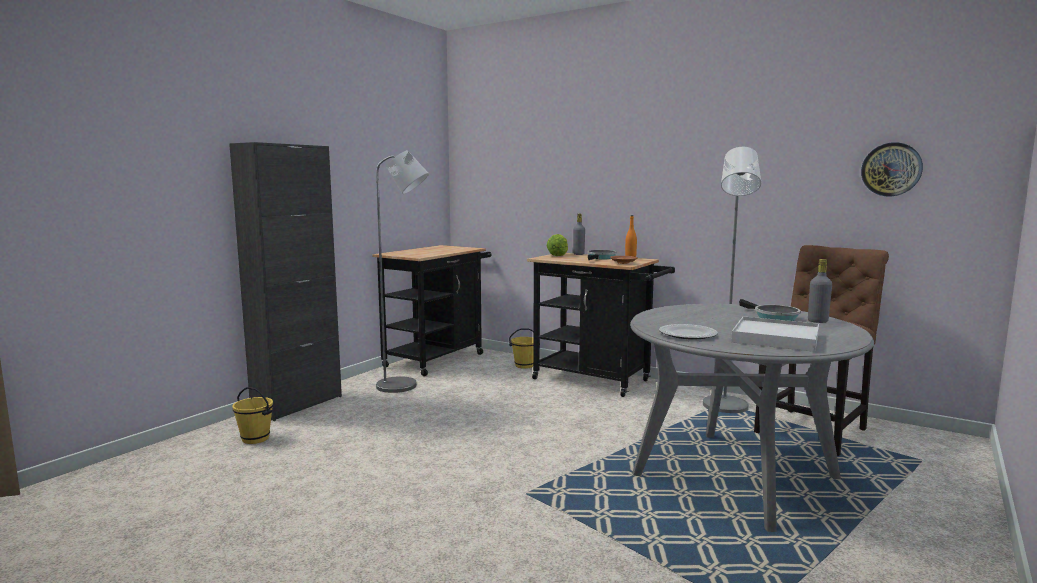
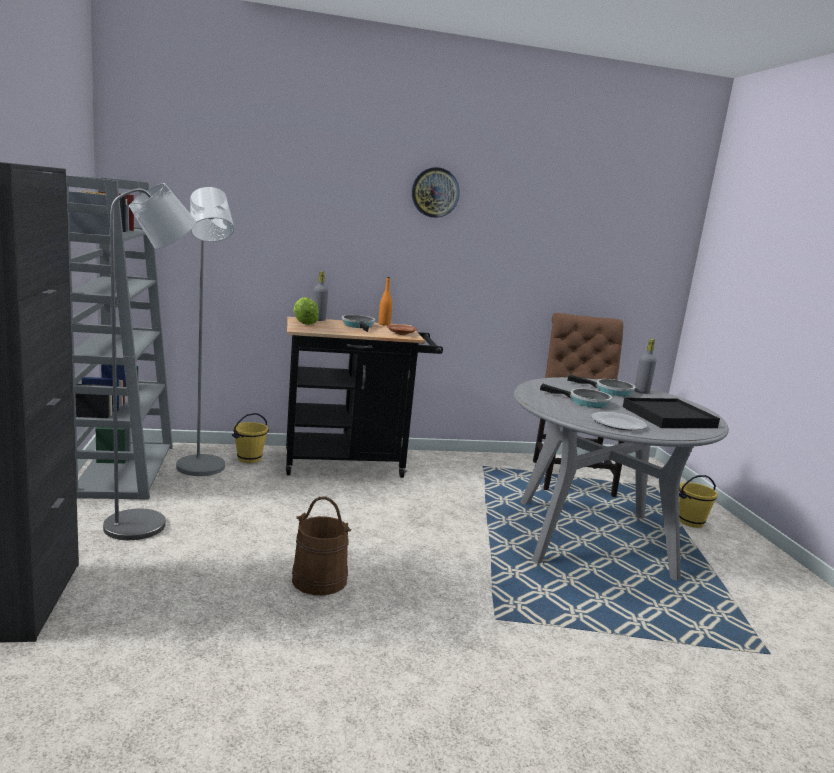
camera: 45 degrees left, 5 degrees up
(256, 438) = (58, 682): yellow bucket -> yellow bucket (690, 522)
(438, 358) = (123, 469): black cart -> grey bookcase
(448, 436) = (319, 579): none -> brown bucket
(707, 320) = (585, 402): none -> frying pan
(725, 409) = (493, 471): grey floor lamp -> grey floor lamp (202, 470)
(776, 338) = (669, 417): white tray -> black tray
(891, 169) = (615, 248): wall clock -> wall clock (435, 192)

